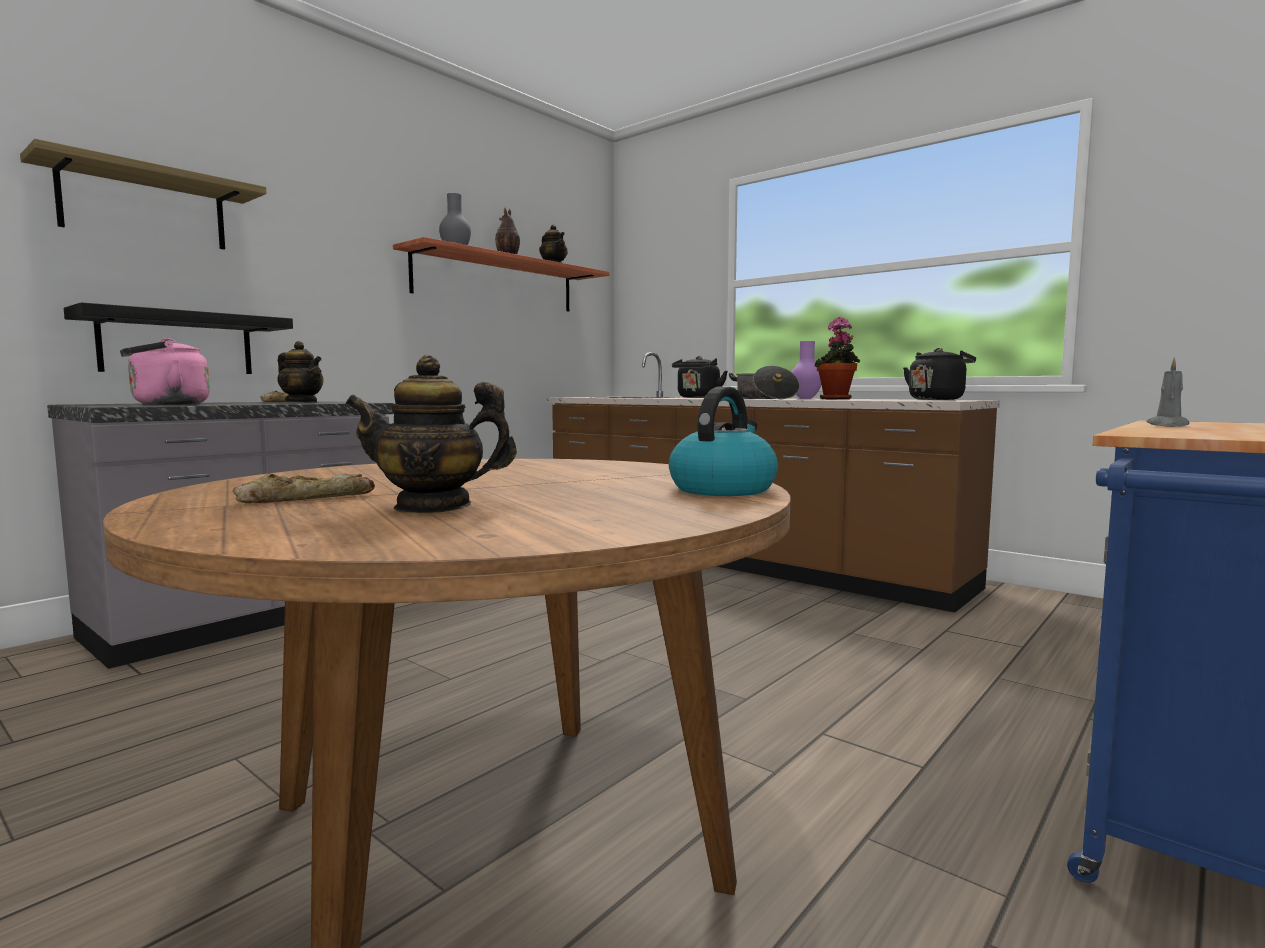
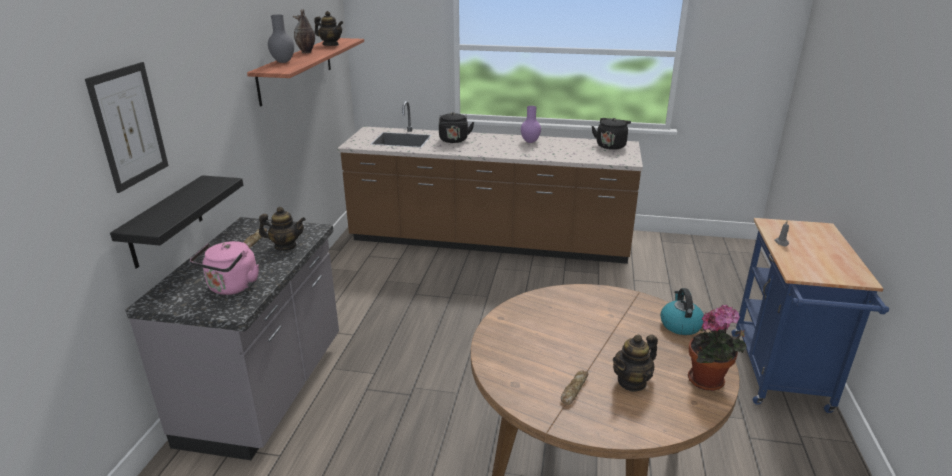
camera: 30 degrees left, 20 degrees up
(145, 208) = (129, 126): shelf -> picture
(764, 398) = (513, 150): cooking pot -> none
(836, 399) = (557, 149): potted plant -> potted plant (708, 382)

